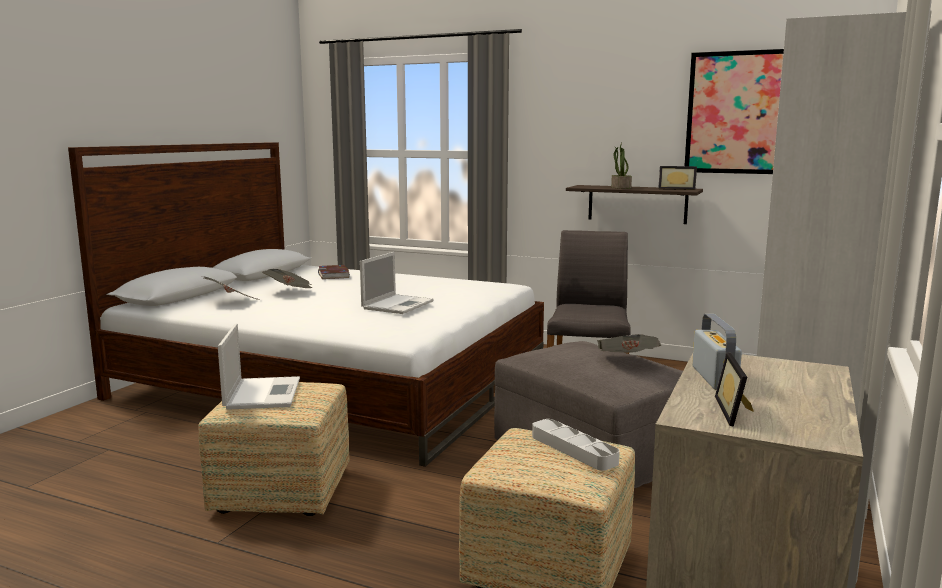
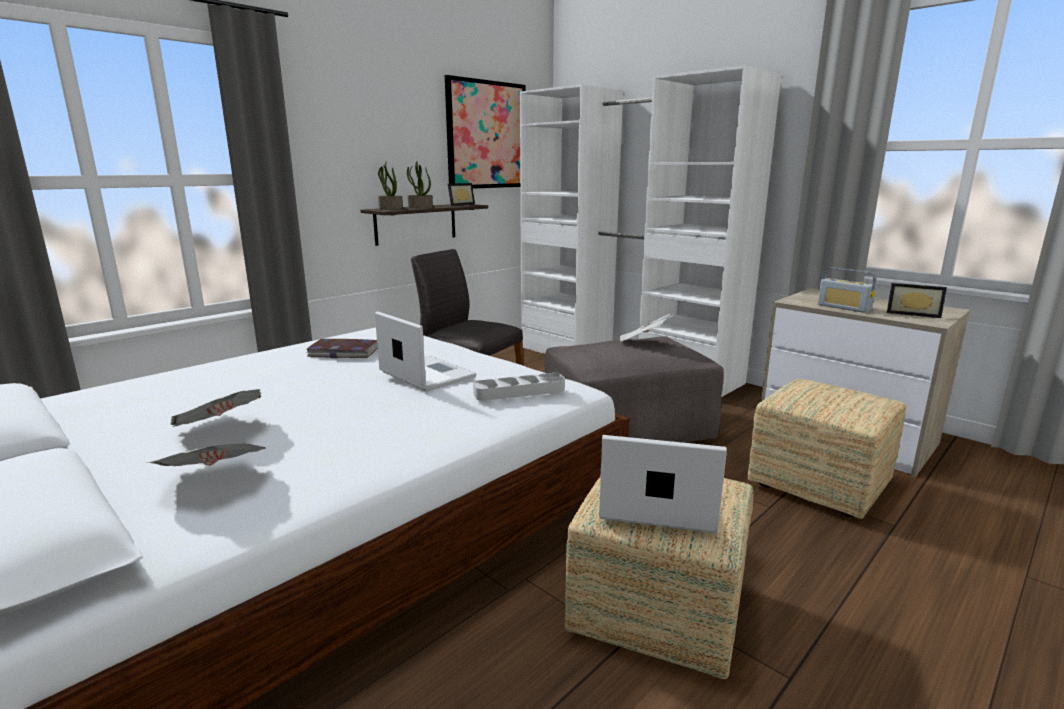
camera: 70 degrees left, 5 degrees up
(334, 274) = (152, 392): book -> book (344, 352)
(573, 449) = (820, 389): grey tray -> grey tray (519, 392)
(593, 186) = (390, 208): none -> potted plant
(714, 378) = (844, 307): radio -> radio turned 150 degrees counterclockwise

